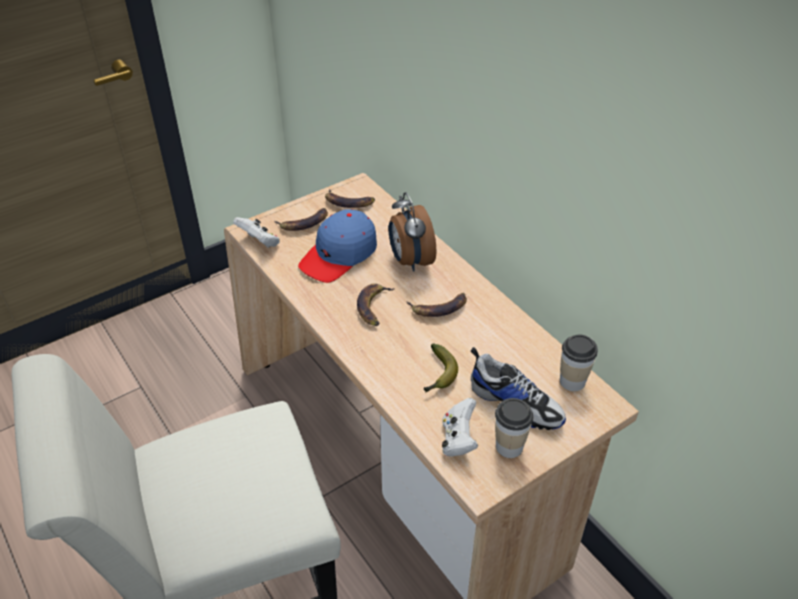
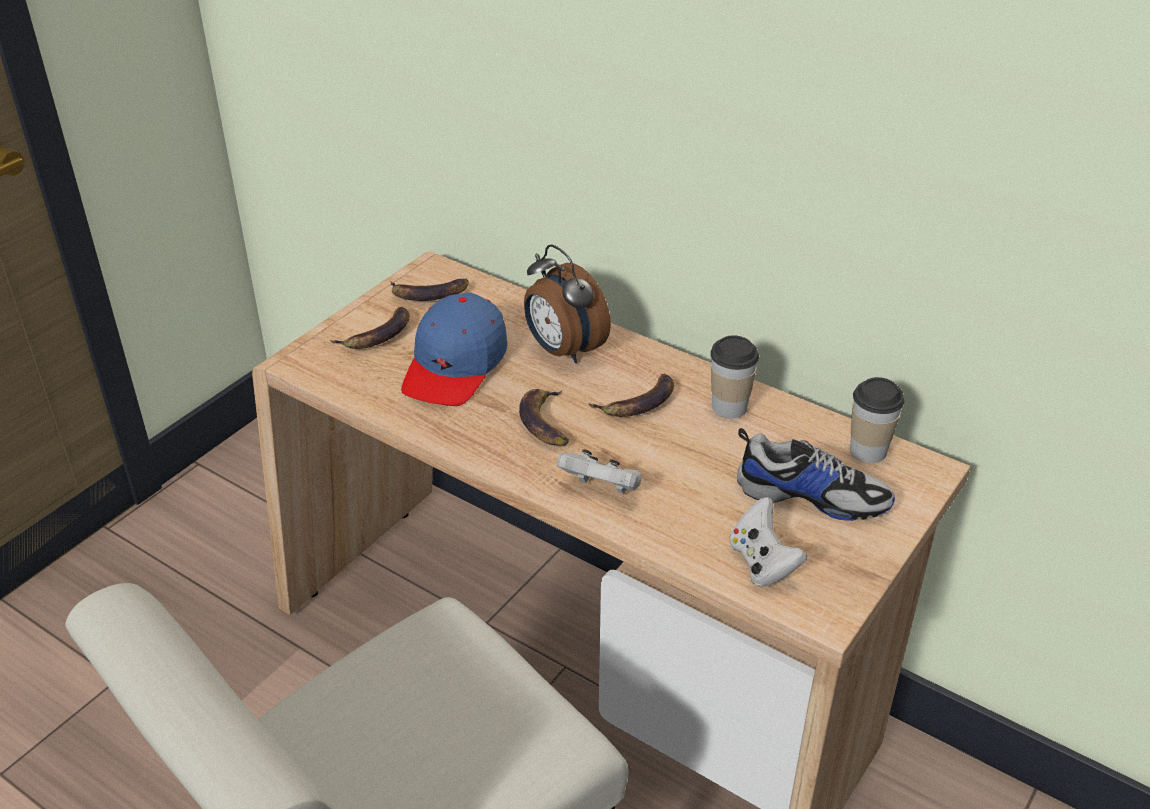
camera: 20 degrees left, 5 degrees down
(259, 242) = (324, 375): white game controller -> white game controller (602, 489)
(438, 375) = (687, 487): banana -> none
(509, 446) = (834, 552): cup -> cup (729, 407)

